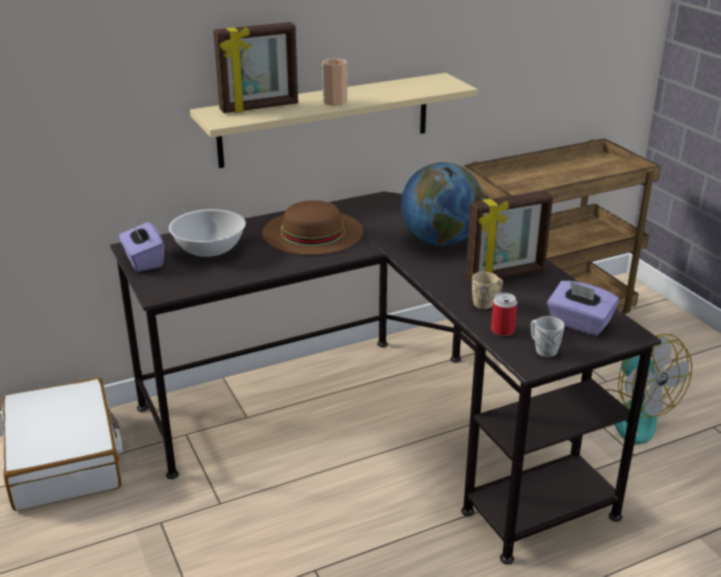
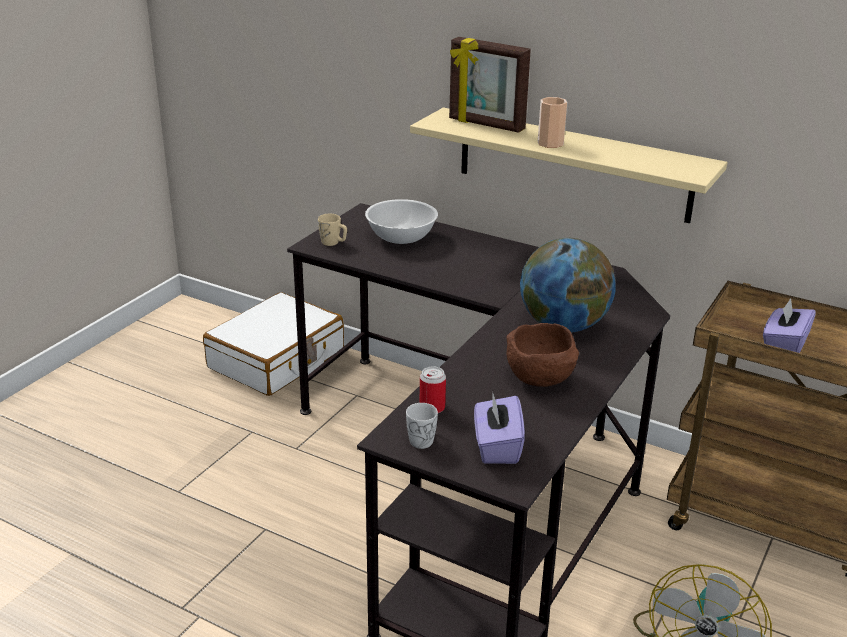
camera: 55 degrees right, 0 degrees up
(143, 261) = (351, 222): purple tissue box -> purple tissue box (784, 346)
(312, 232) = (491, 265): brown hat -> none
(486, 303) = (473, 385): beige mug -> beige mug (333, 243)
(505, 275) = (541, 380): picture frame -> brown bowl

